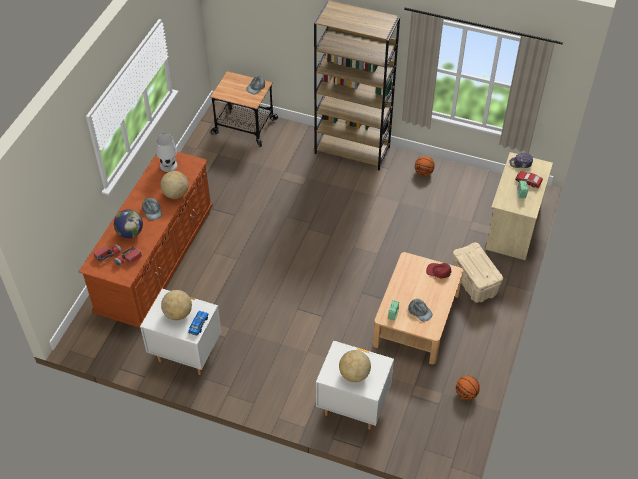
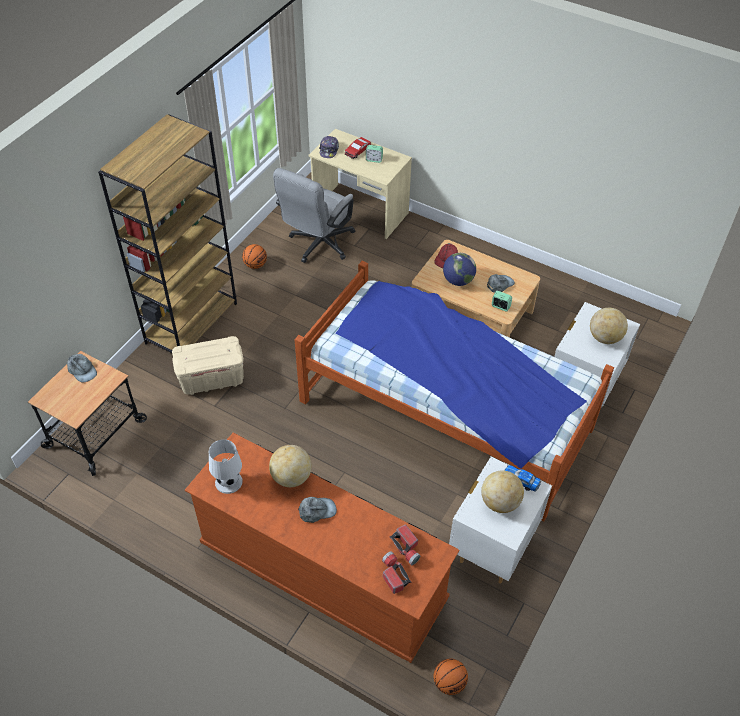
camera: 80 degrees left, 0 degrees up
(130, 233) = (355, 542): globe -> globe (458, 281)
(303, 312) = (445, 413): none -> bed
(459, 206) = (318, 245): none -> grey office chair
(466, 393) = (572, 293): basketball -> basketball (449, 683)
(473, 283) = (430, 257): beige storage box -> beige storage box (211, 379)

